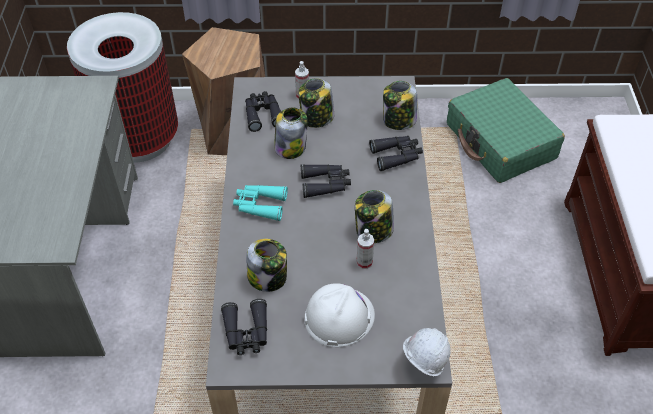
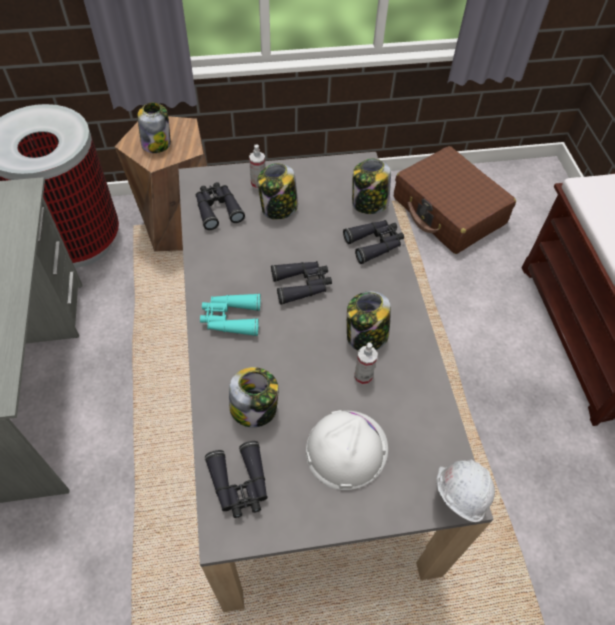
camera: 10 degrees left, 5 degrees up
(290, 147) = (255, 245): jar -> jar (156, 143)
(500, 142) = (448, 211): green suitcase -> brown suitcase

